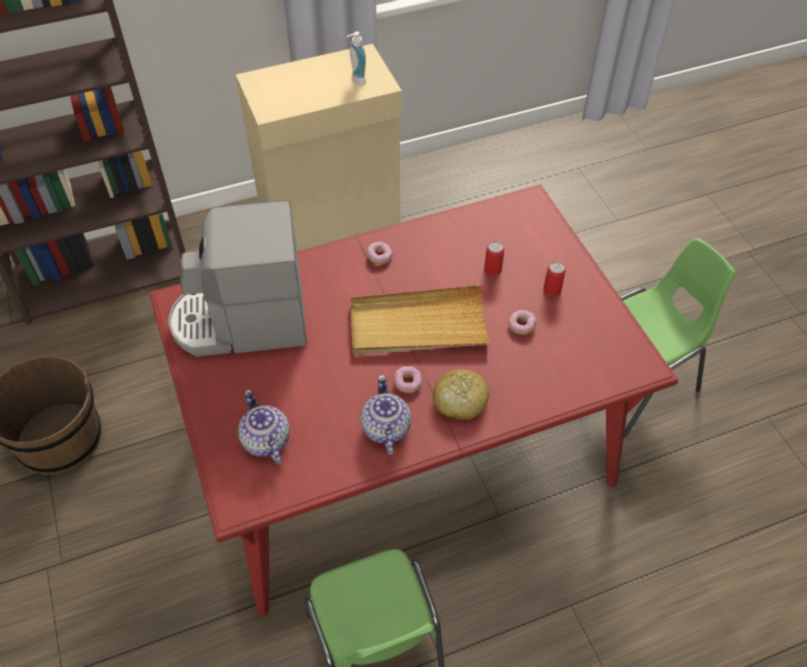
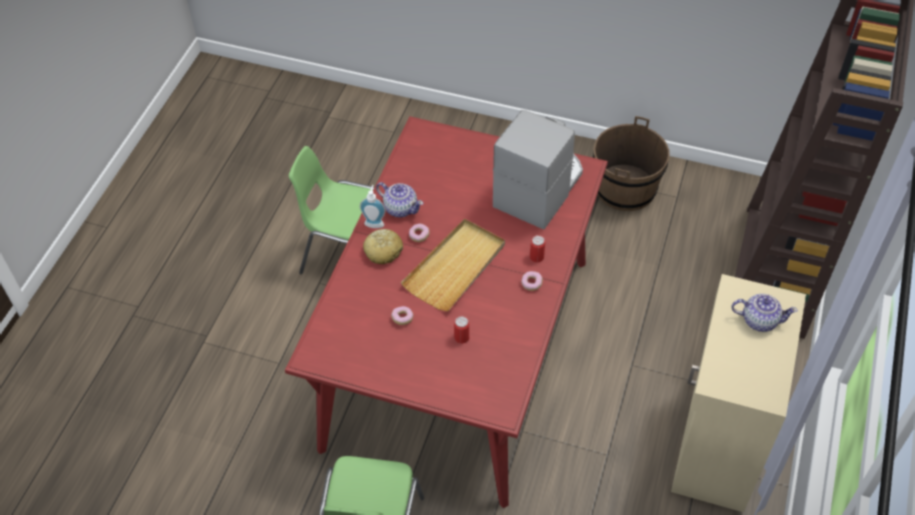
camera: 130 degrees right, 0 degrees up
(266, 441) = (444, 157): teapot -> teapot (759, 320)
(356, 80) = (734, 369): soap dispenser -> soap dispenser (374, 222)
(552, 290) = (413, 357): can -> can (536, 257)

